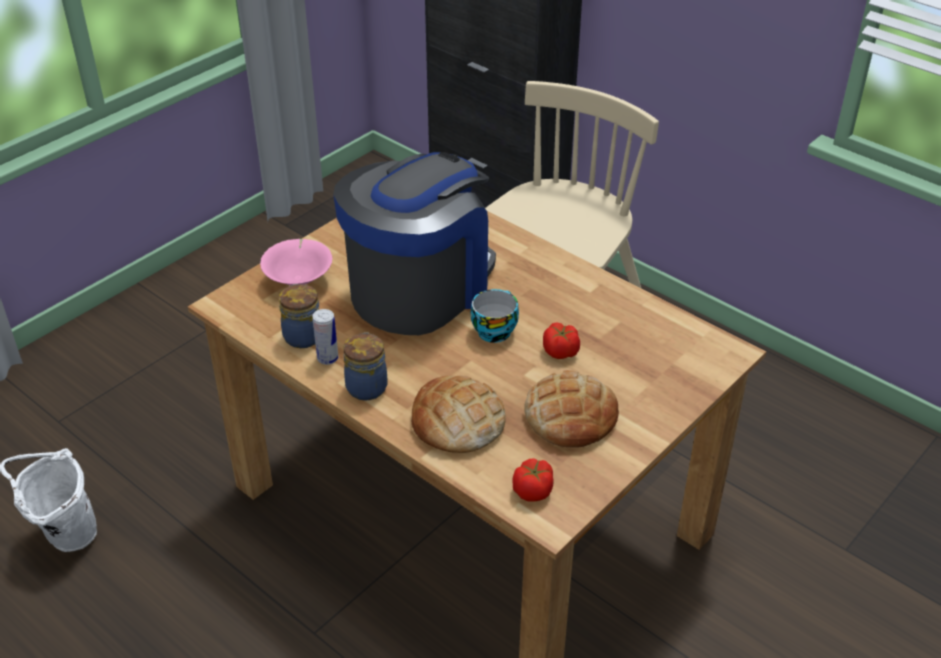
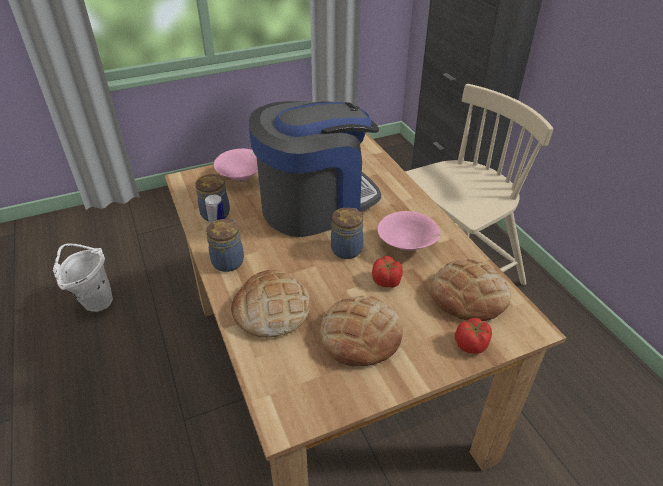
camera: 25 degrees right, 0 degrees up
(494, 330) = (347, 249): cup -> jar
(533, 491) = (287, 389): tomato -> tomato (471, 344)
(559, 307) = (407, 247): none -> pink bowl
(654, 340) = (469, 295): none -> bread

